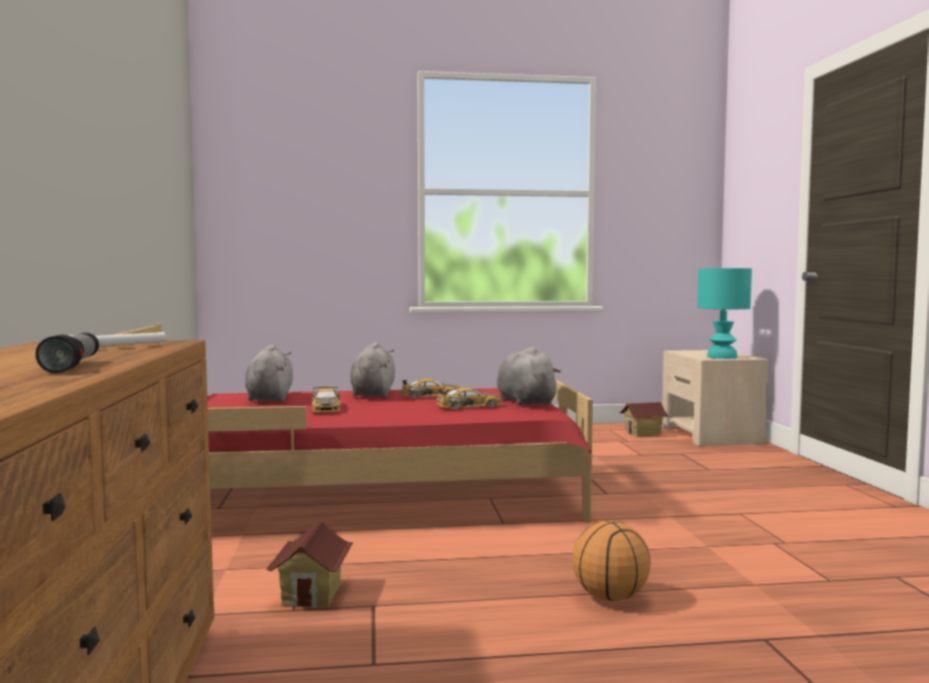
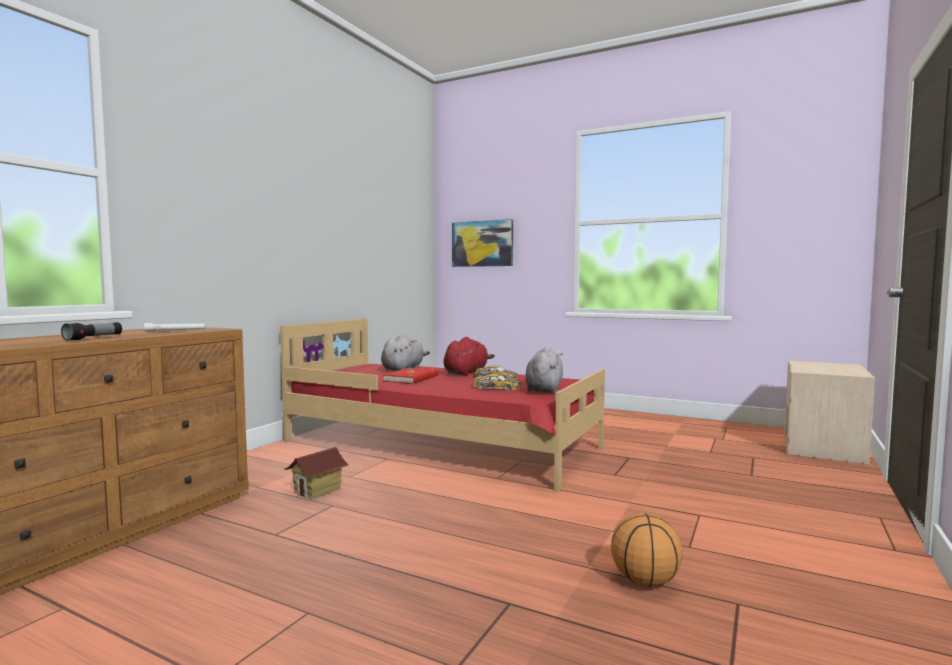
camera: 35 degrees right, 0 degrees up
(280, 212) = (482, 244): none -> picture
(326, 408) = (412, 378): toy car -> red book
(373, 394) = (466, 373): grey plush toy -> red plush toy
(610, 598) = (464, 542): basketball -> basketball (644, 582)
(643, 433) = (751, 435): toy house -> none
(722, 357) = (824, 371): turquoise table lamp -> none

